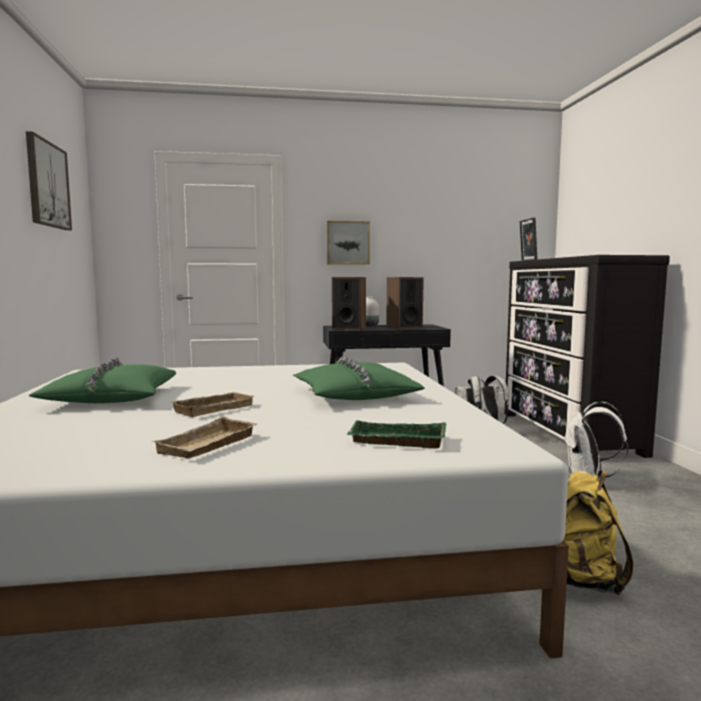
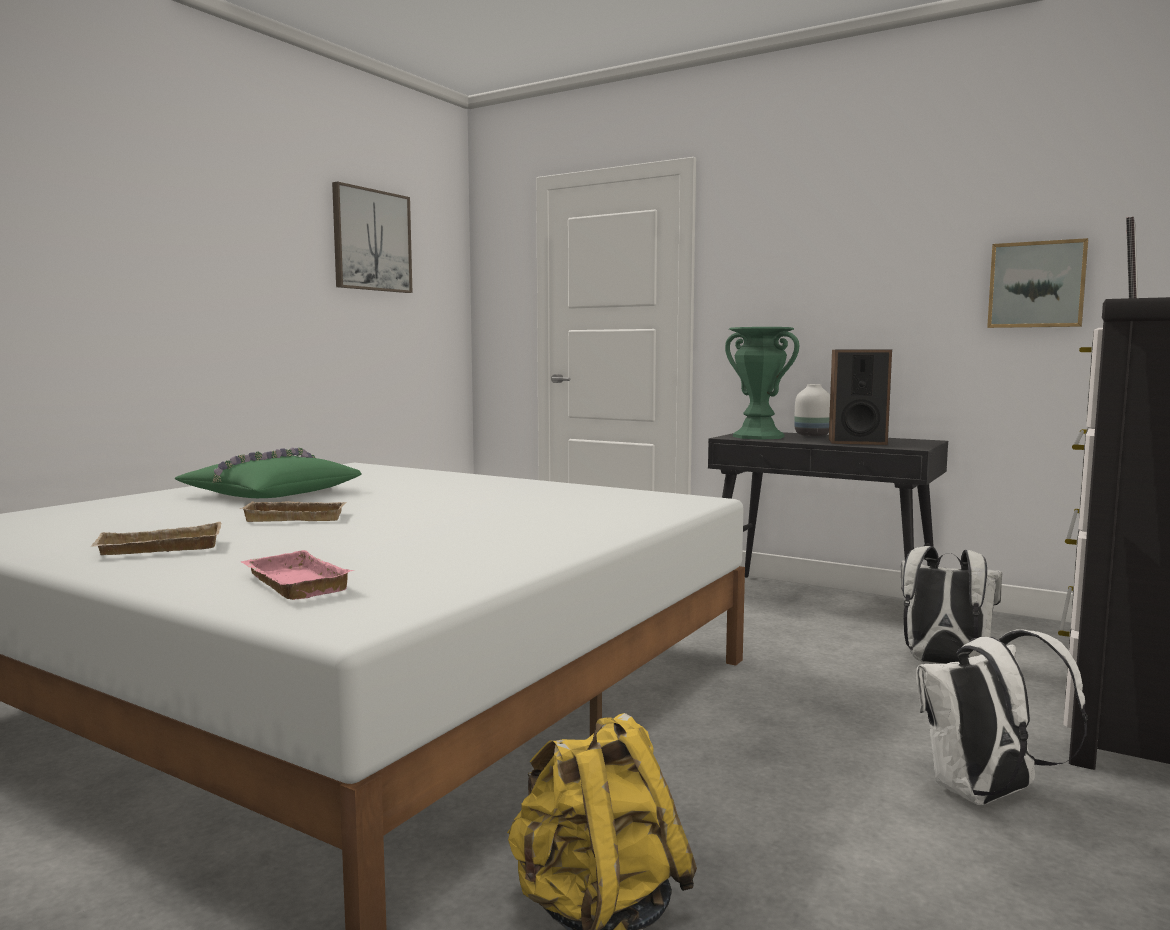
camera: 40 degrees right, 0 degrees up
(348, 243) = (794, 290): picture -> picture (1036, 285)
(349, 328) = (758, 436): speaker -> green vase
(354, 395) = (477, 528): green pillow -> none
(395, 441) = (291, 583): green tray -> pink tray

